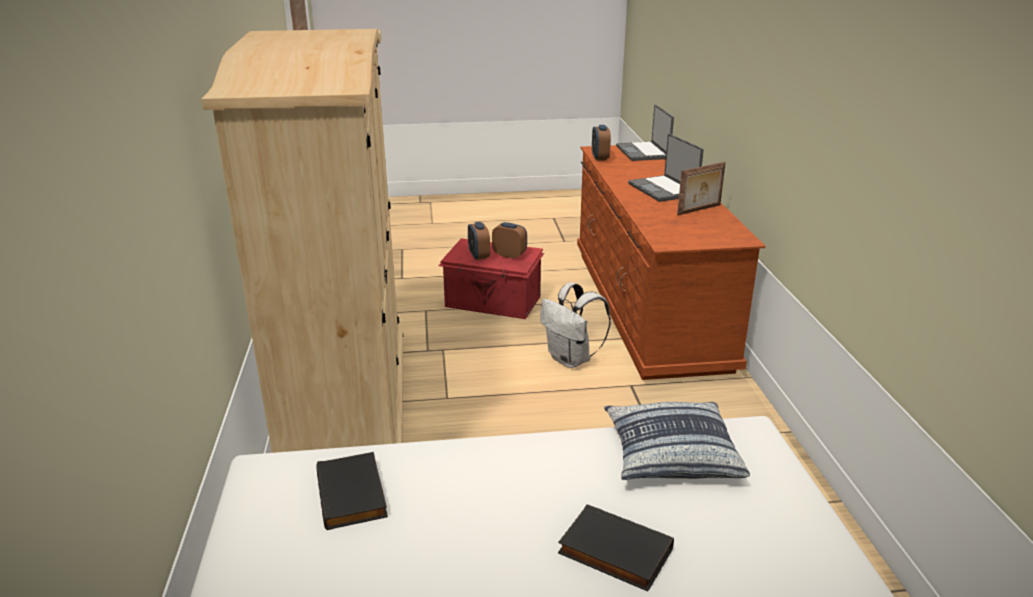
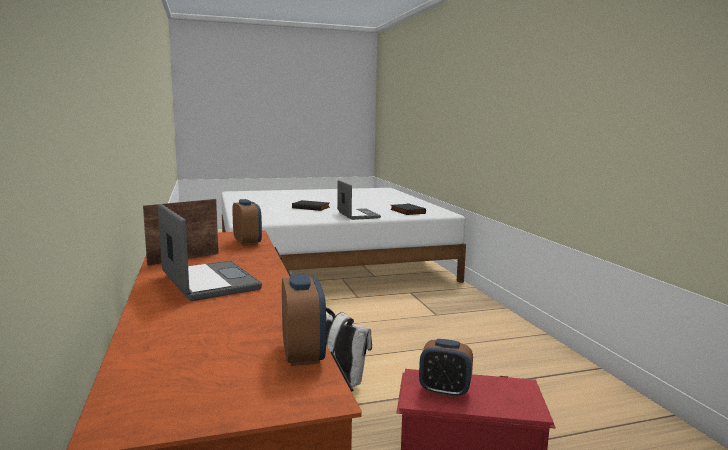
camera: 170 degrees right, 15 degrees down
(348, 406) = (504, 337): beige wardrobe -> none
(479, 256) = (488, 387): alarm clock -> alarm clock (247, 242)
(643, 152) = (172, 386): laptop -> laptop (357, 215)
(671, 454) = (284, 218): pillow -> none

